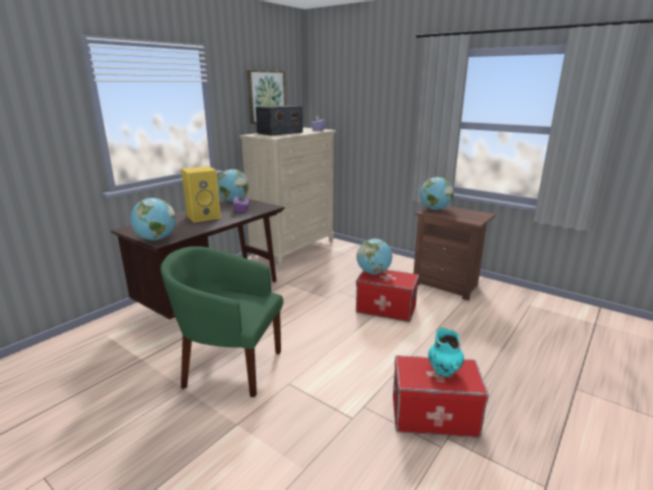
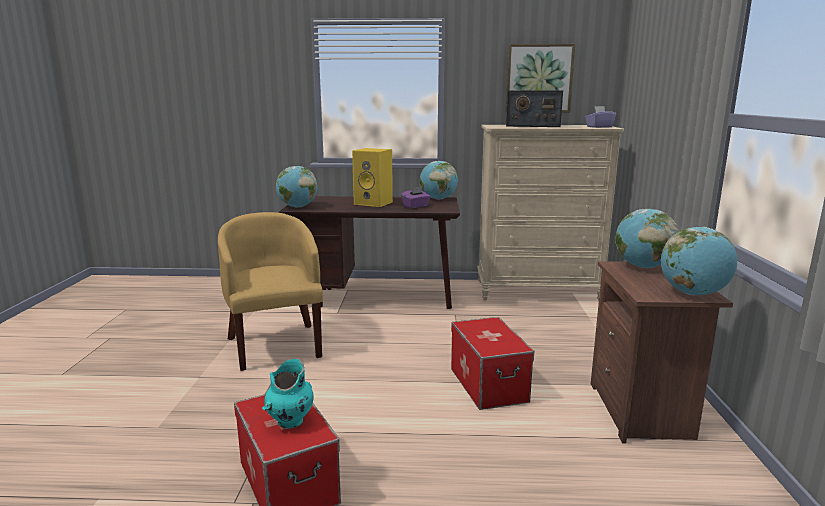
camera: 55 degrees right, 5 degrees down
(229, 366) = (275, 344): green armchair -> yellow armchair
(373, 273) = (487, 325): globe -> globe (693, 294)

